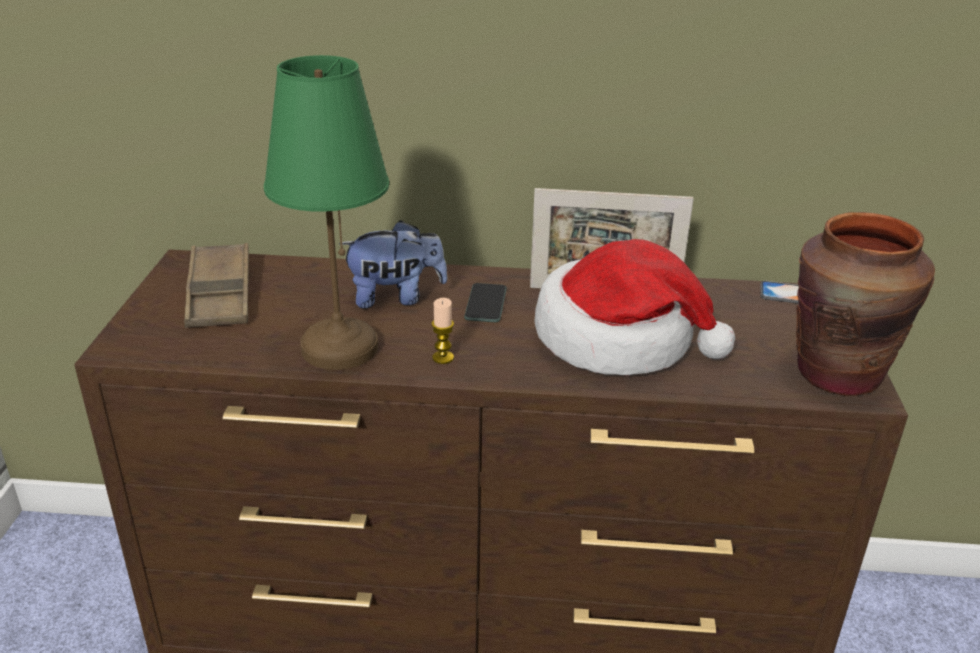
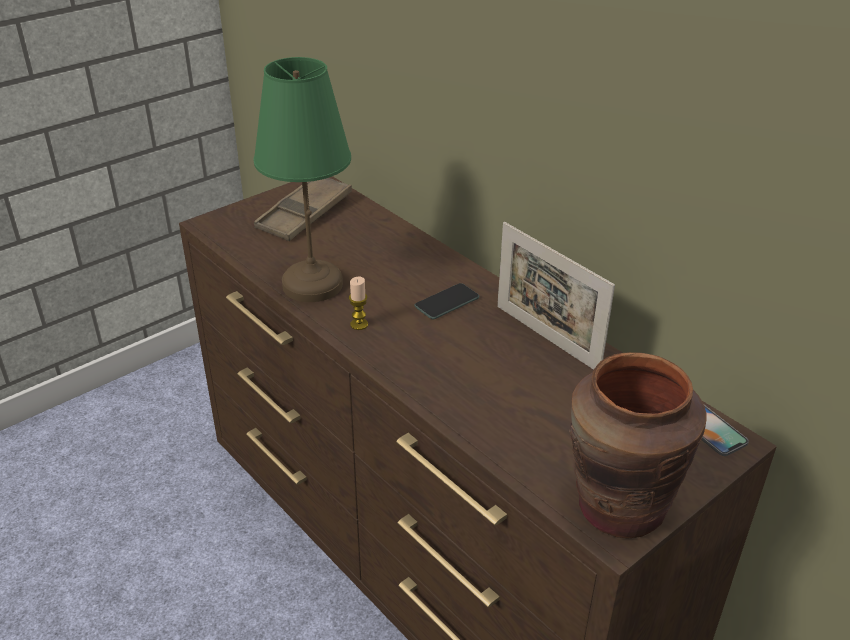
camera: 45 degrees right, 5 degrees up
(395, 297) = (397, 267): plush toy -> none
(619, 339) = (494, 378): hat -> none

